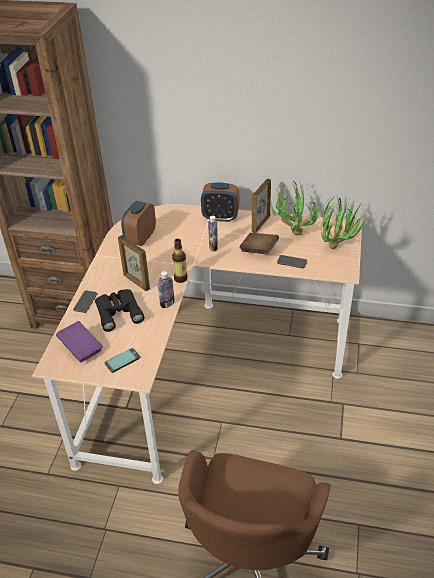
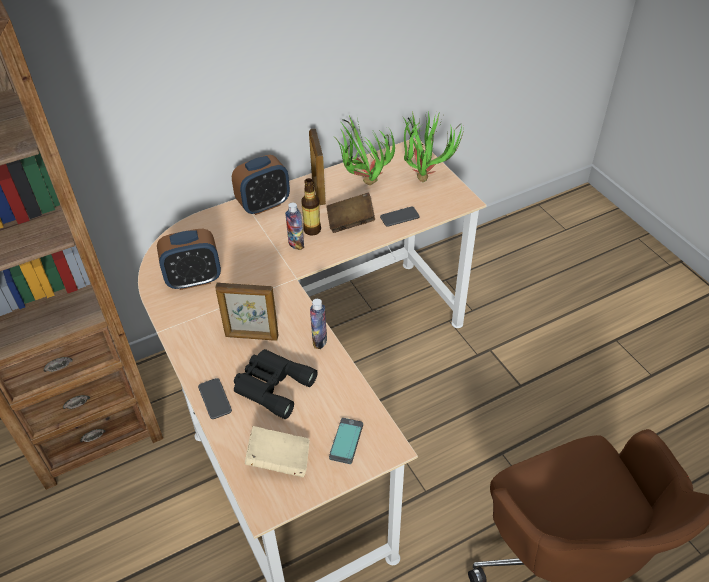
camera: 40 degrees left, 5 degrees up
(81, 349) = (279, 460): purple book -> beige book
(140, 238) = (194, 279): alarm clock -> alarm clock turned 90 degrees counterclockwise
(180, 278) = (300, 302): bottle -> bottle (312, 230)

